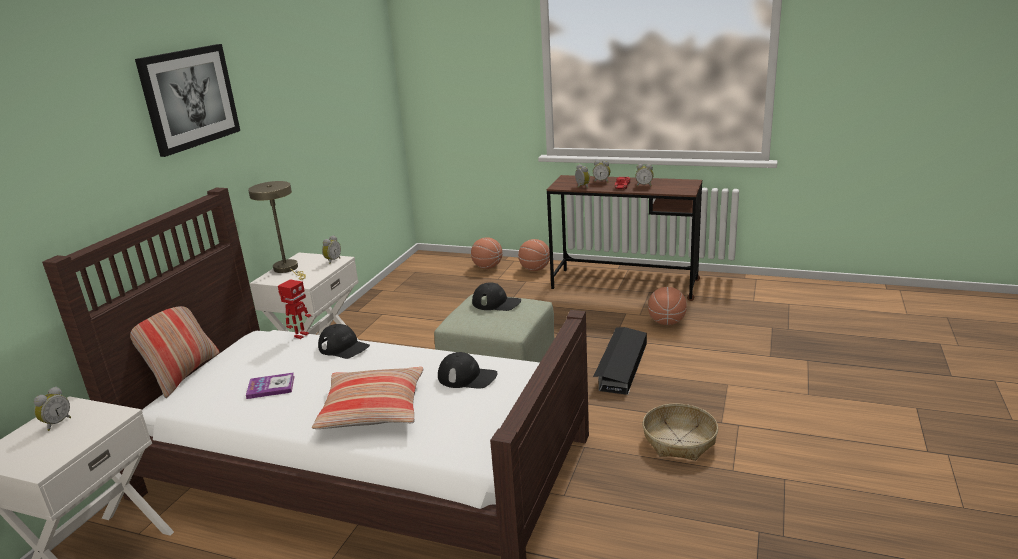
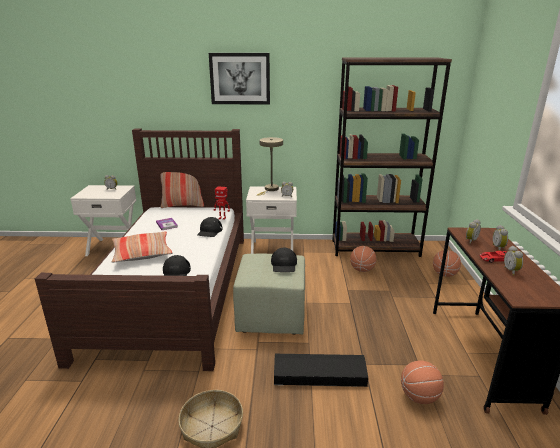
camera: 70 degrees right, 0 degrees up
(396, 290) = (375, 248): none -> brown bookcase
(534, 269) = (463, 297): basketball -> basketball (362, 269)

